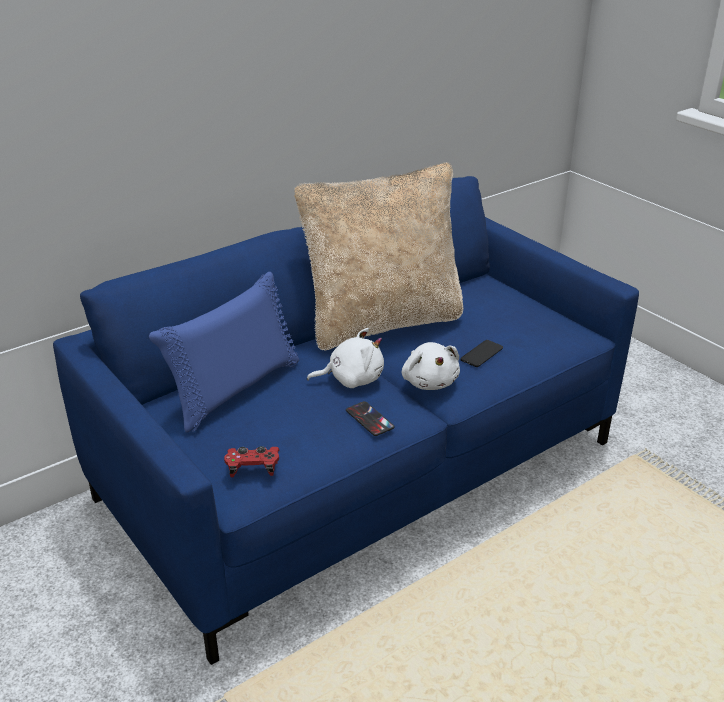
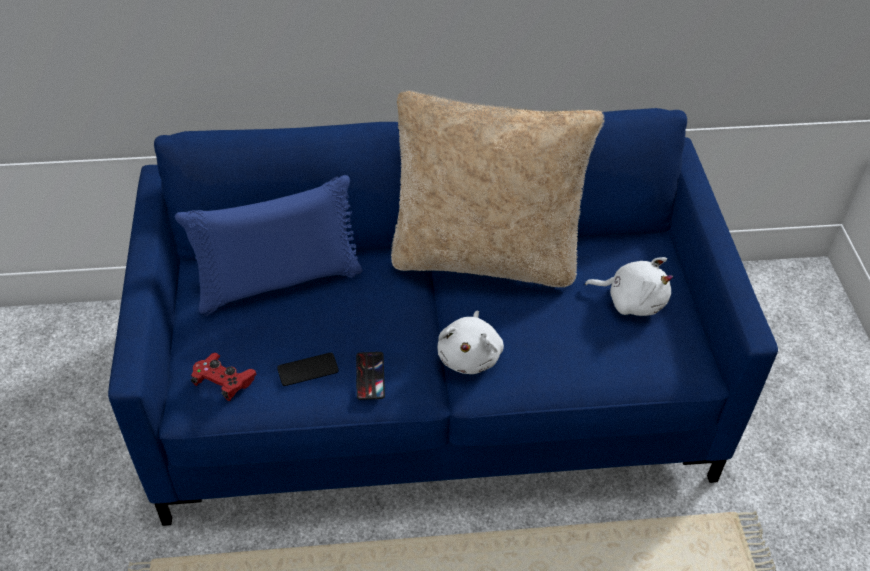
camera: 30 degrees right, 15 degrees up
(352, 379) = (395, 318): white plush toy -> white plush toy (632, 300)
(481, 354) = (552, 345): phone -> phone (308, 370)

